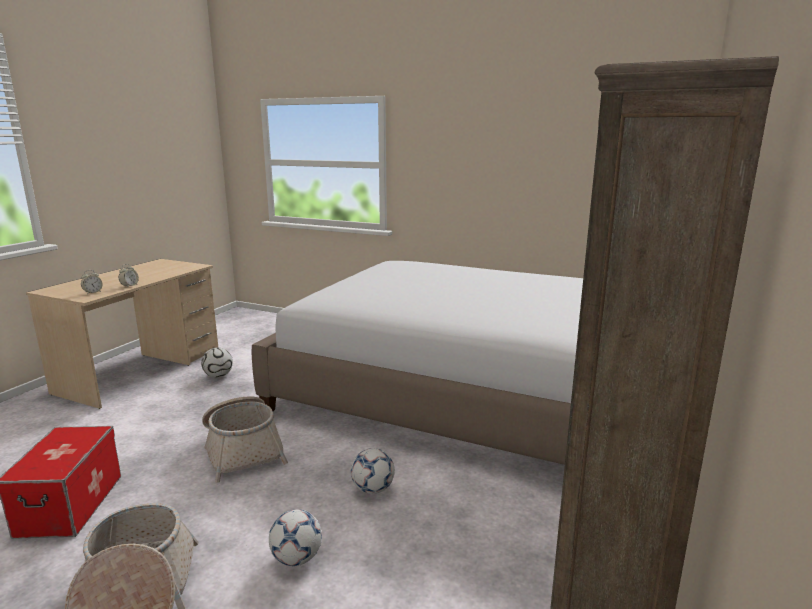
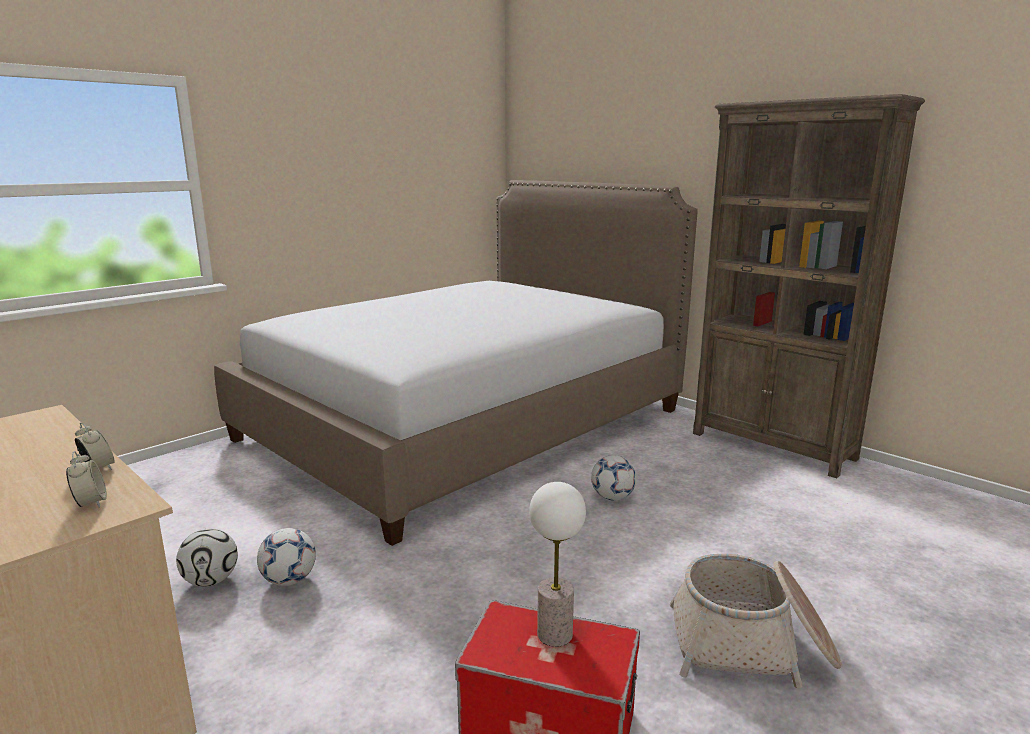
camera: 70 degrees left, 0 degrees up
(69, 451) = (555, 634): none -> table lamp
(243, 450) = (486, 567): basket -> none
(297, 558) = (706, 547): football -> football (289, 580)

